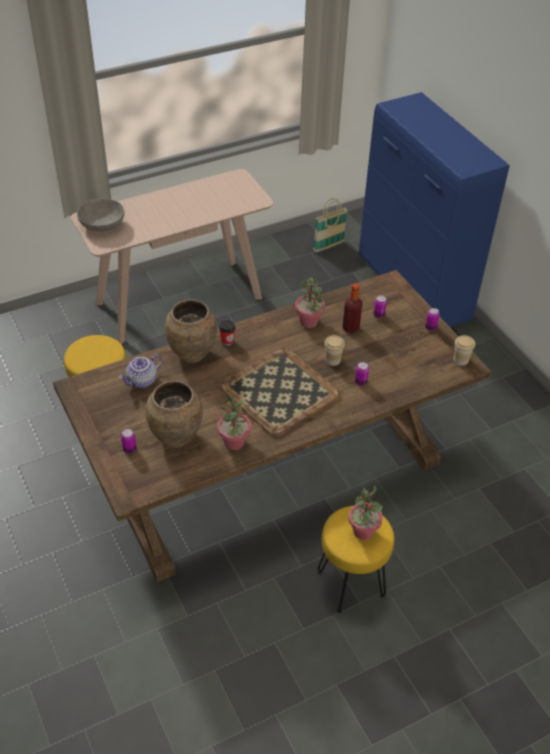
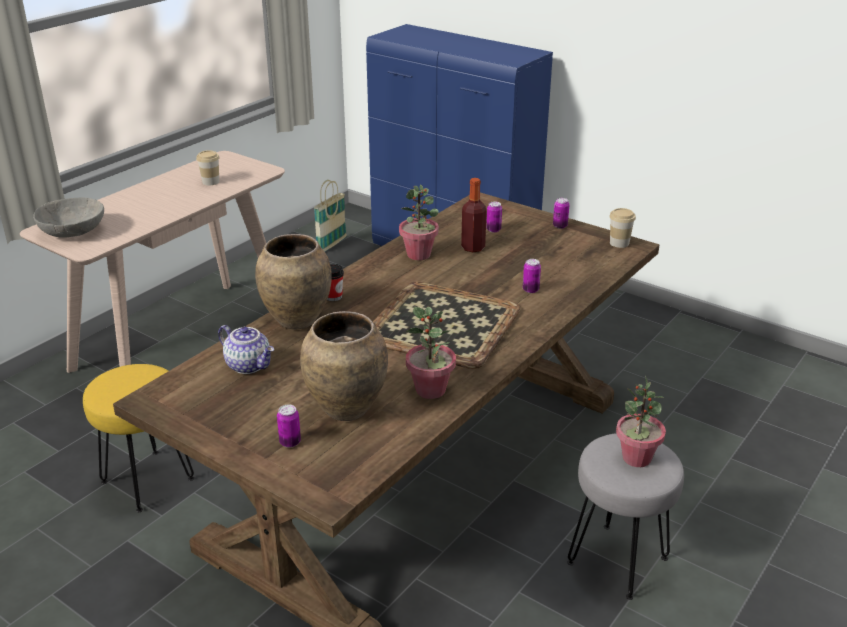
camera: 25 degrees left, 15 degrees down
(142, 381) = (249, 365): teapot -> teapot turned 75 degrees counterclockwise
(333, 360) = (479, 280): cup -> cup (210, 182)
(350, 584) = (618, 561): yellow stool -> grey stool

